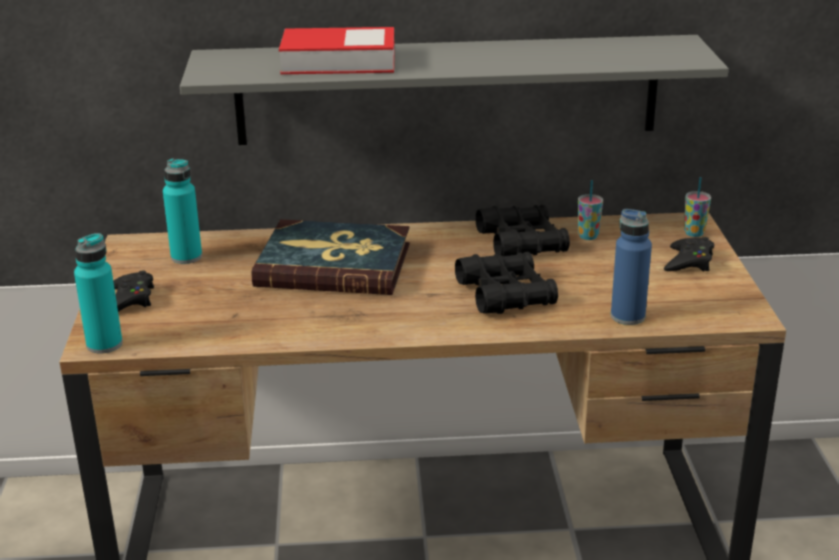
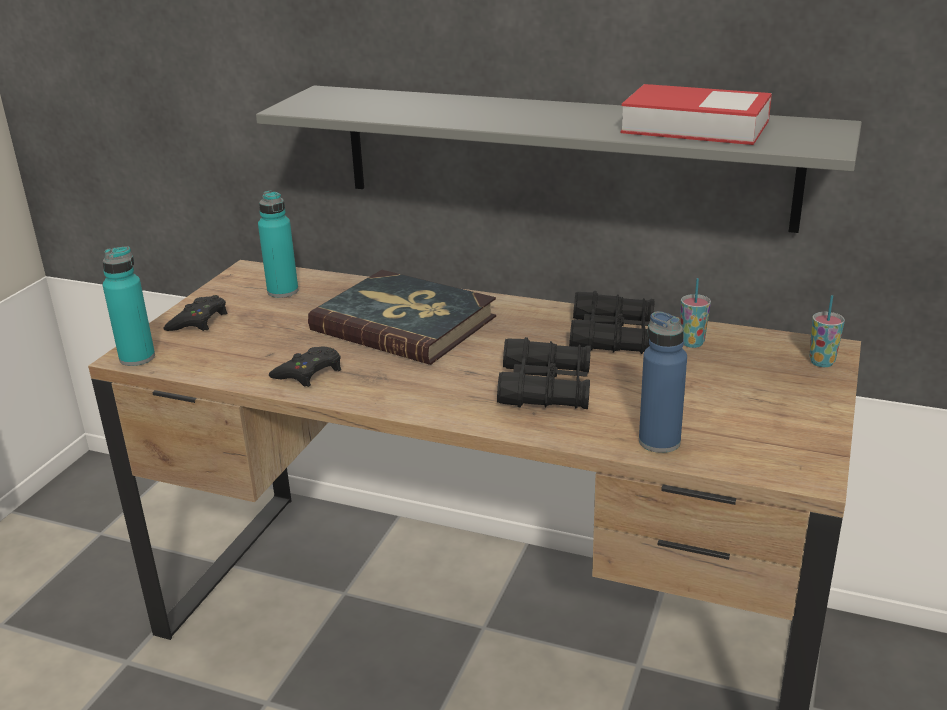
camera: 25 degrees right, 0 degrees up
(339, 62) = (427, 108): book -> book (695, 127)
(689, 261) = (787, 393): black game controller -> black game controller (309, 372)

